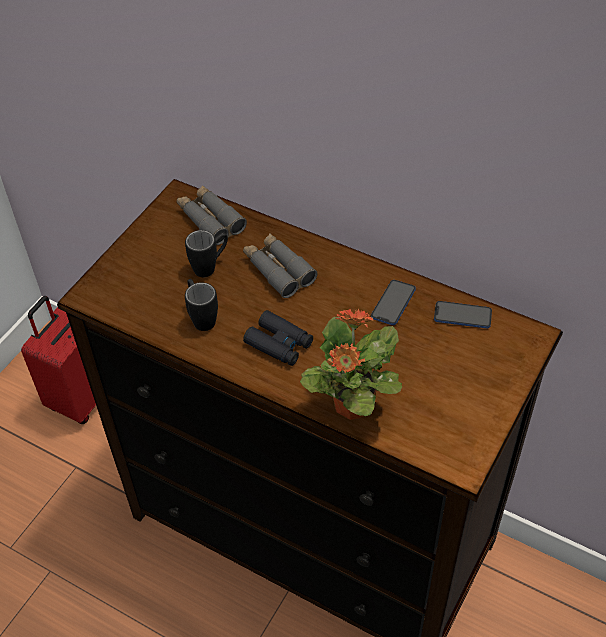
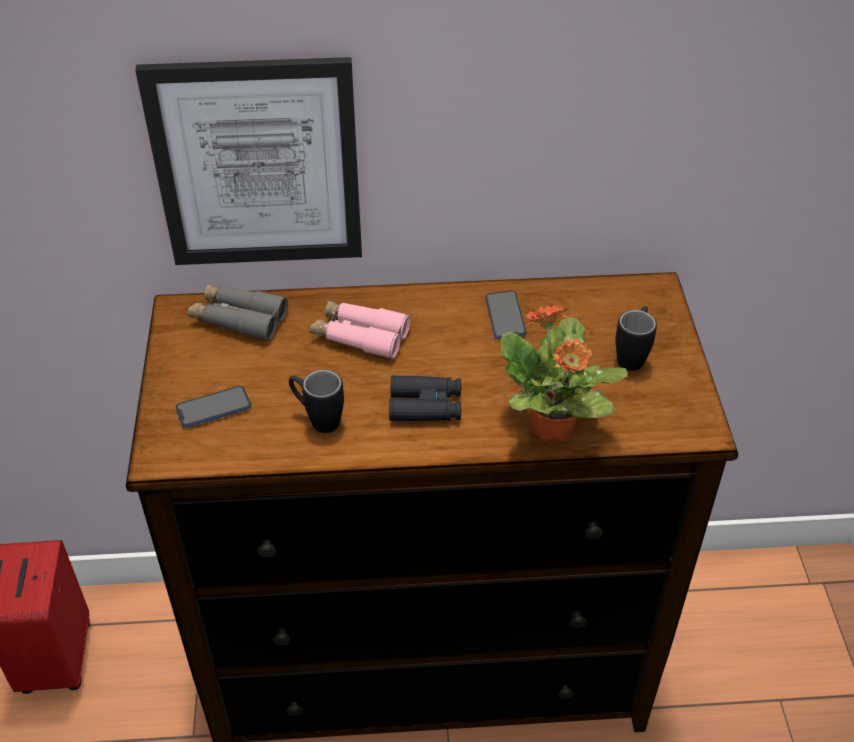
camera: 35 degrees left, 5 degrees down
(210, 266) = (281, 364): black mug -> black mug (633, 355)
(249, 113) = (257, 165): none -> picture
(278, 270) = (360, 336): grey binoculars -> pink binoculars
(462, 316) = (580, 298): phone -> phone (213, 408)

